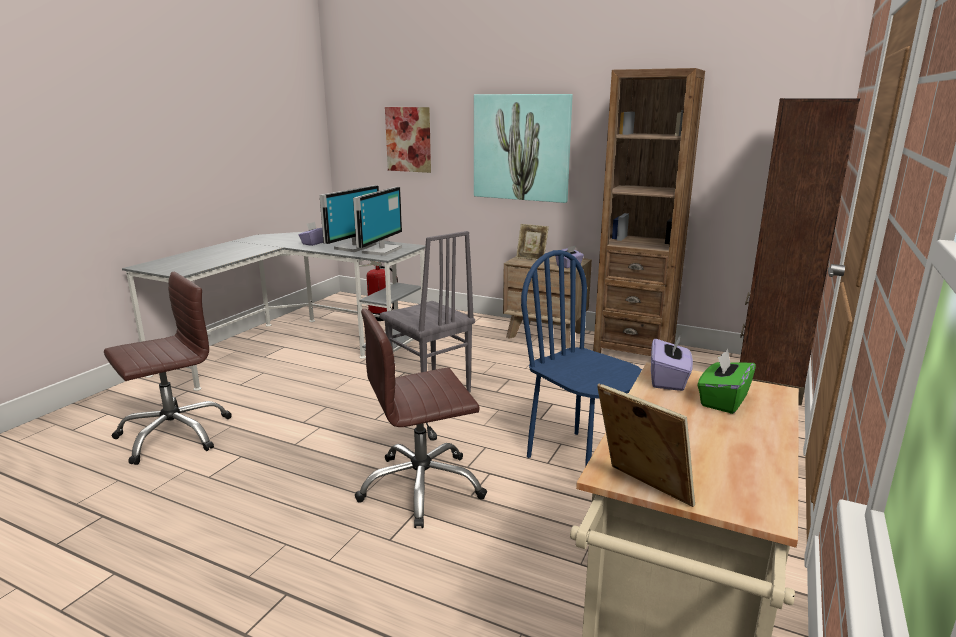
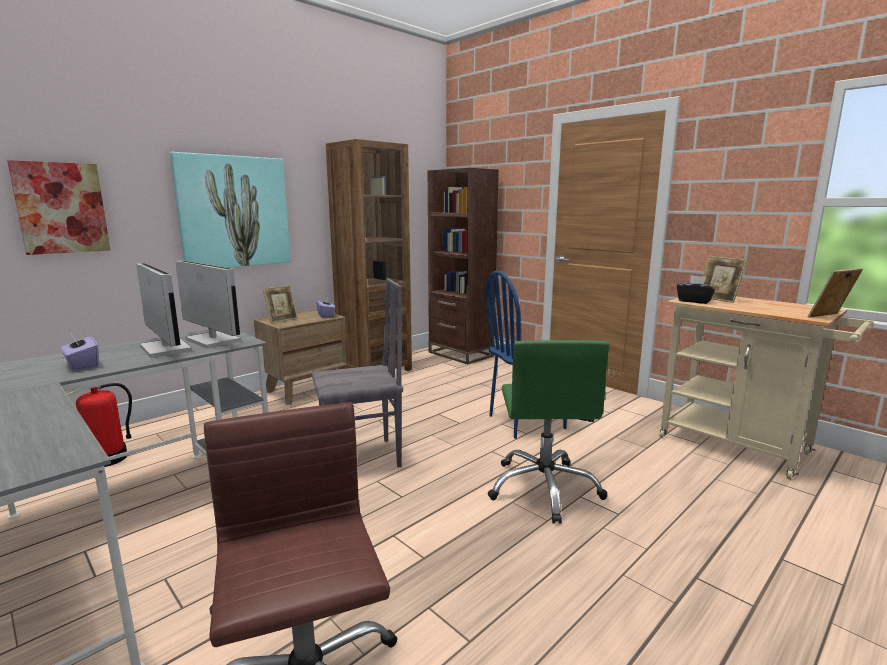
camera: 70 degrees left, 5 degrees down
(421, 487) = (544, 488): brown office chair -> green office chair
(668, 380) = (694, 301): purple tissue box -> black tissue box
(723, 400) = (718, 299): green tissue box -> picture frame

